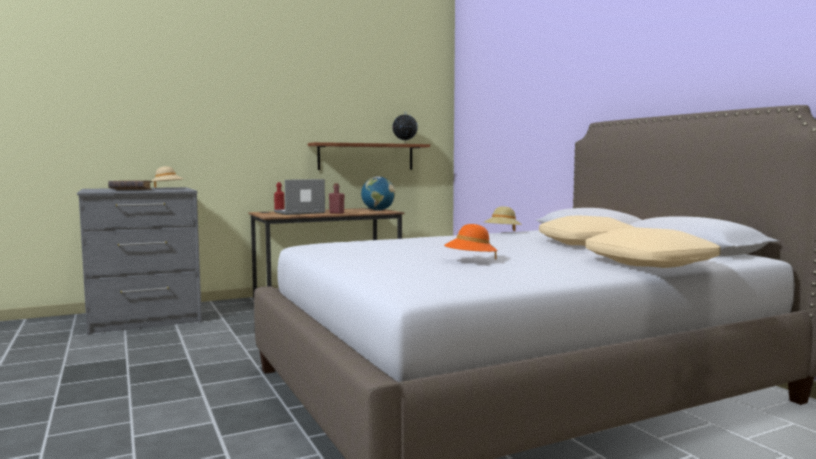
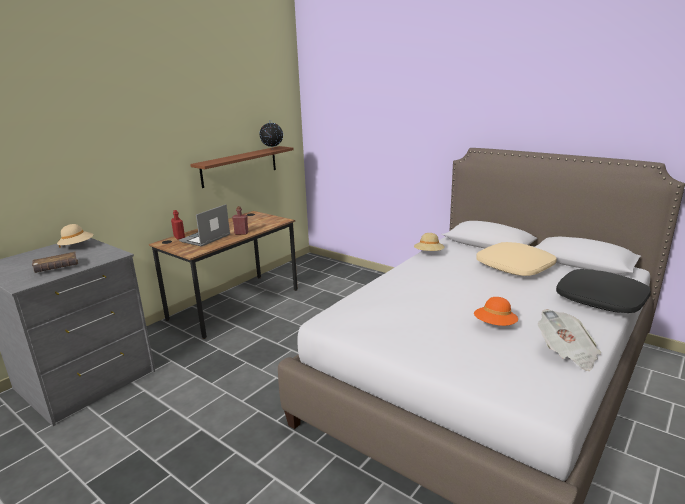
camera: 25 degrees left, 15 degrees up
(378, 210) = (266, 219): globe -> none
(512, 277) = (567, 353): none -> newspaper
(650, 263) = (601, 300): beige pillow -> black pillow

